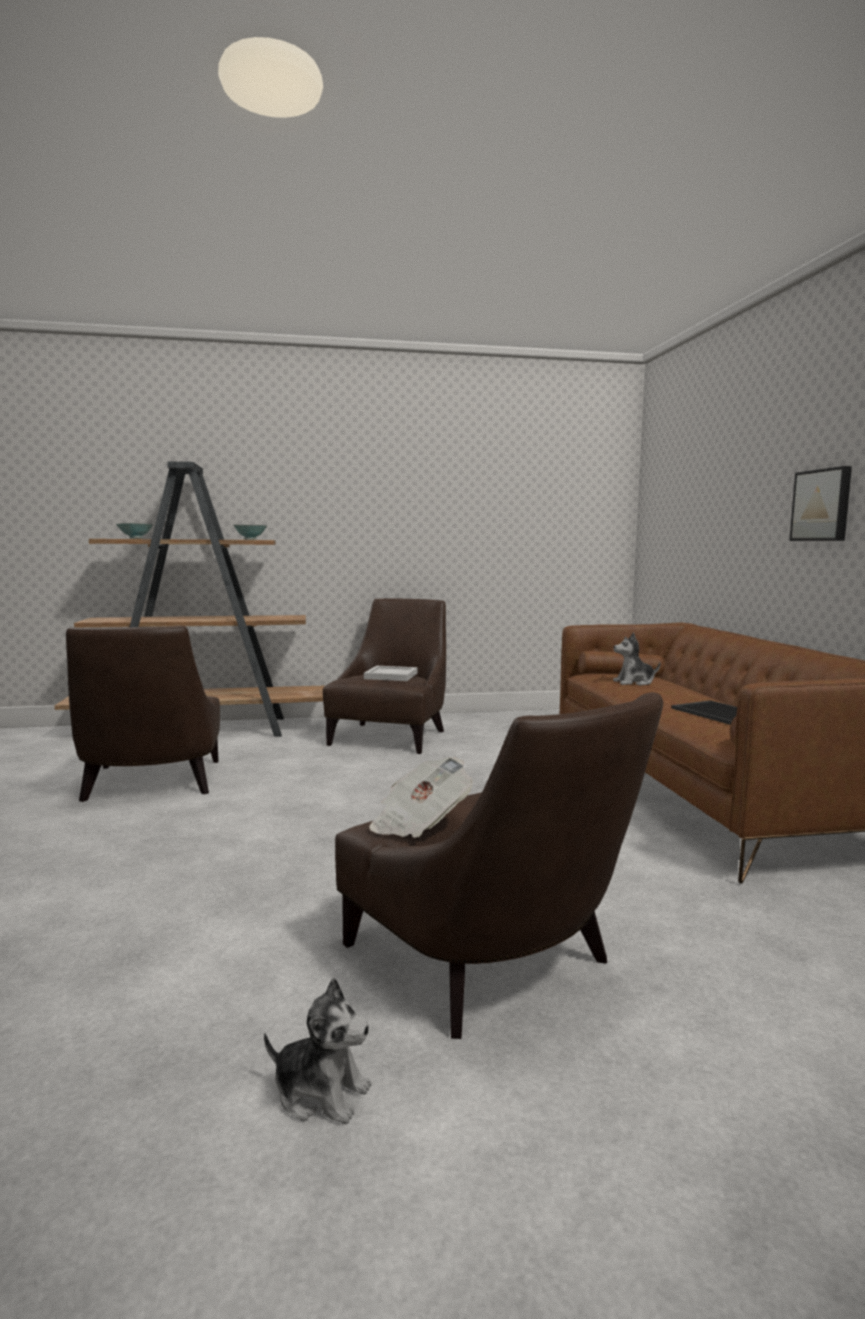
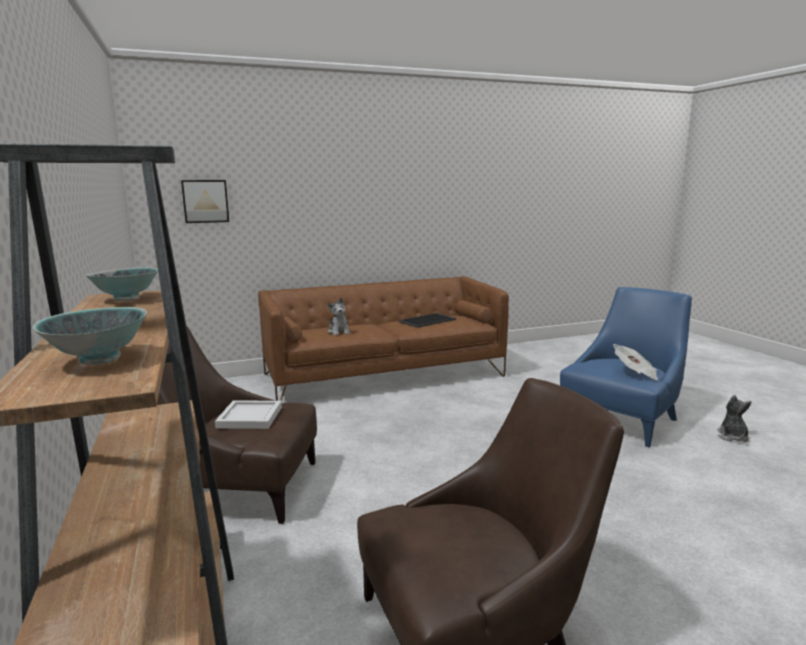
camera: 100 degrees left, 5 degrees up
(491, 964) = (623, 416): brown armchair -> blue armchair
(822, 505) = (376, 206): picture -> picture (205, 201)

